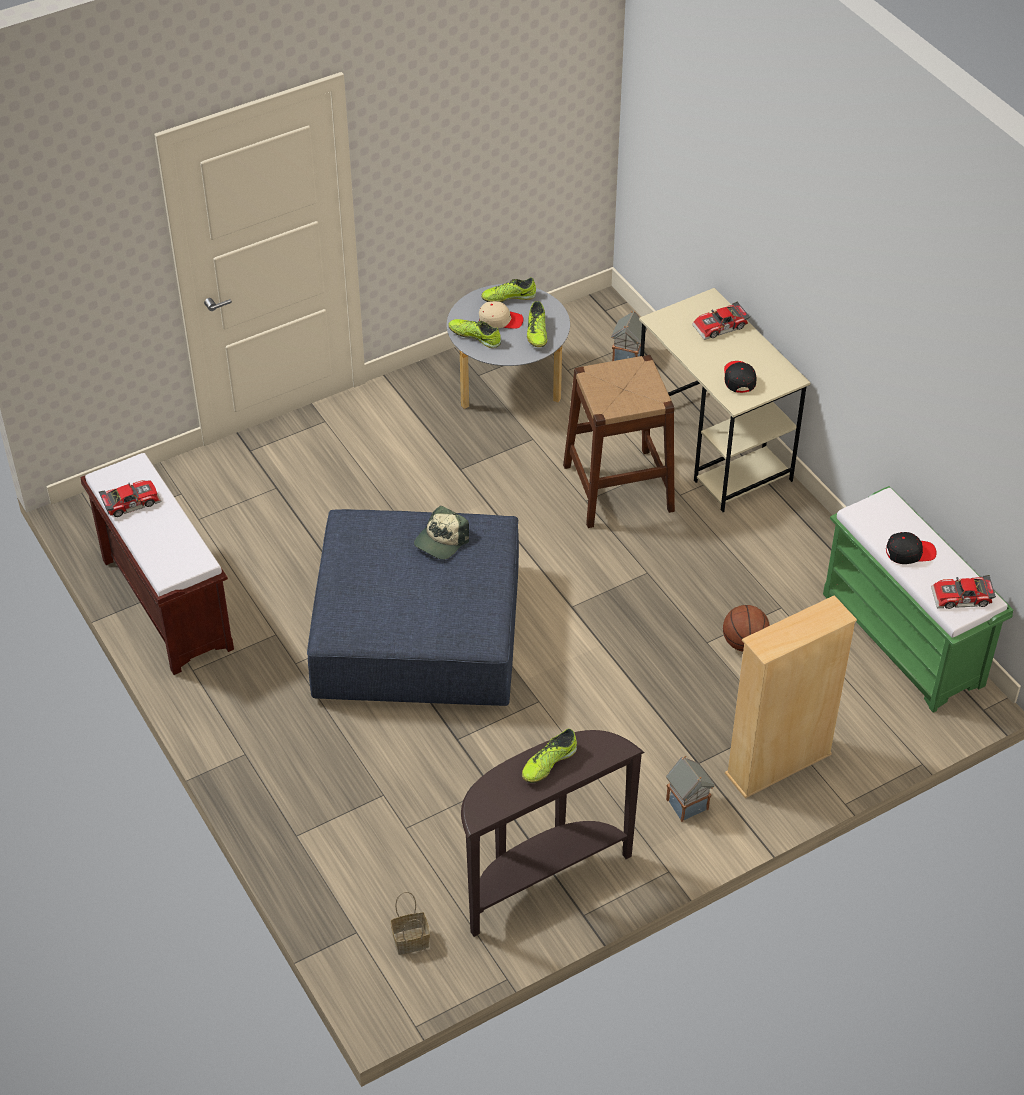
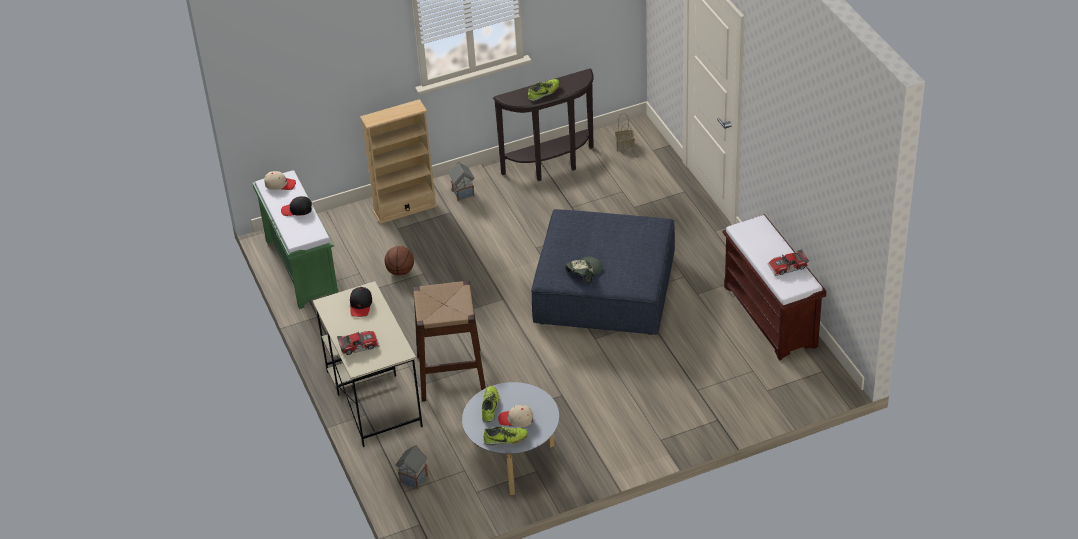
camera: 170 degrees left, 5 degrees down
(475, 336) = (538, 406): shoe -> none
(962, 598) = (280, 184): toy car -> beige cap

